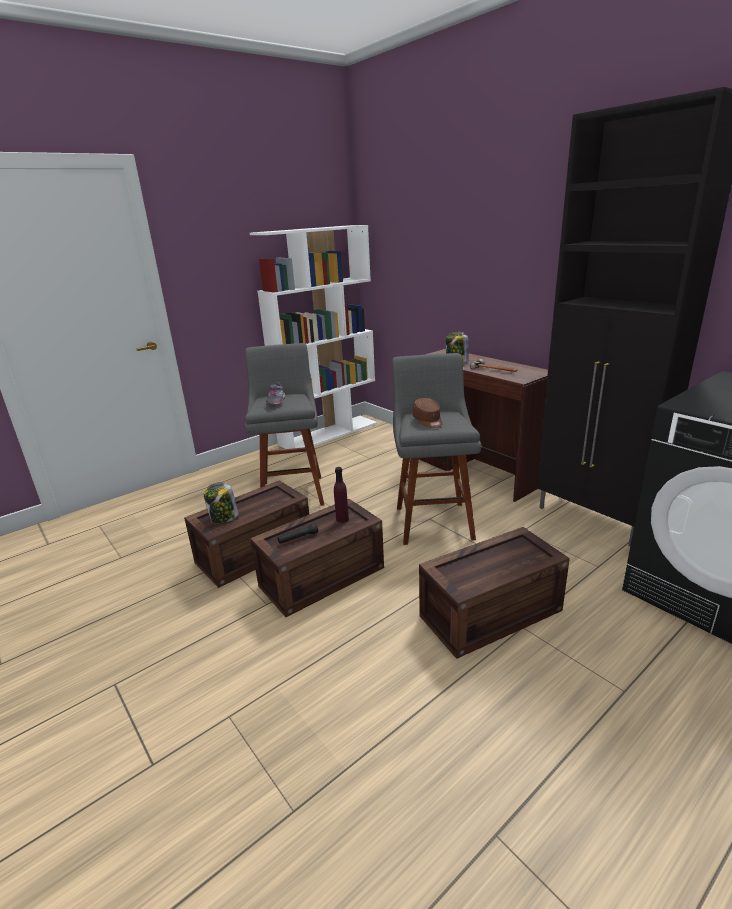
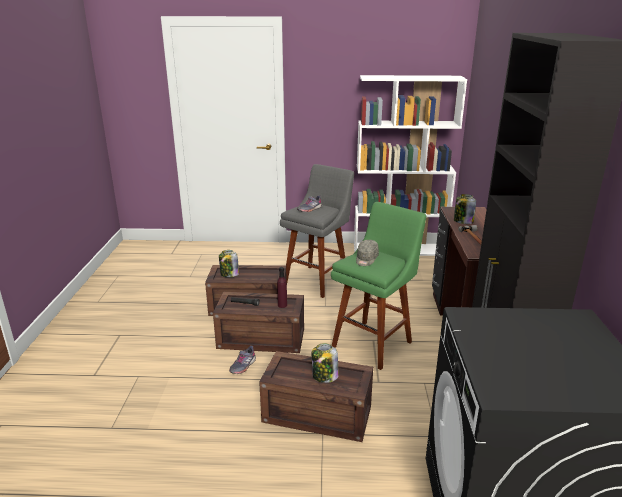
camera: 40 degrees right, 0 degrees up
(345, 615) = (242, 365): none -> grey shoe
(428, 421) = (366, 259): brown cap -> grey cap
(433, 520) = (374, 342): grey stool -> green stool
(500, 560) = (324, 376): none -> jar

